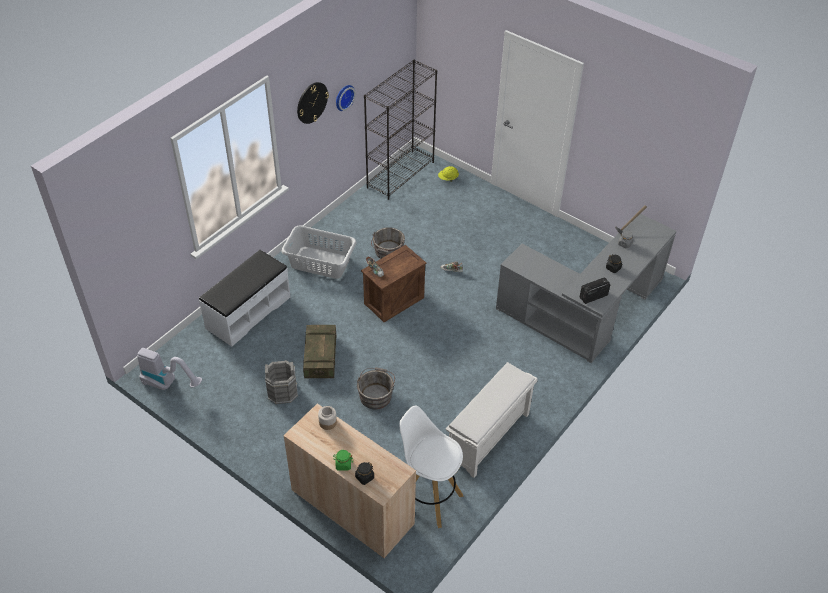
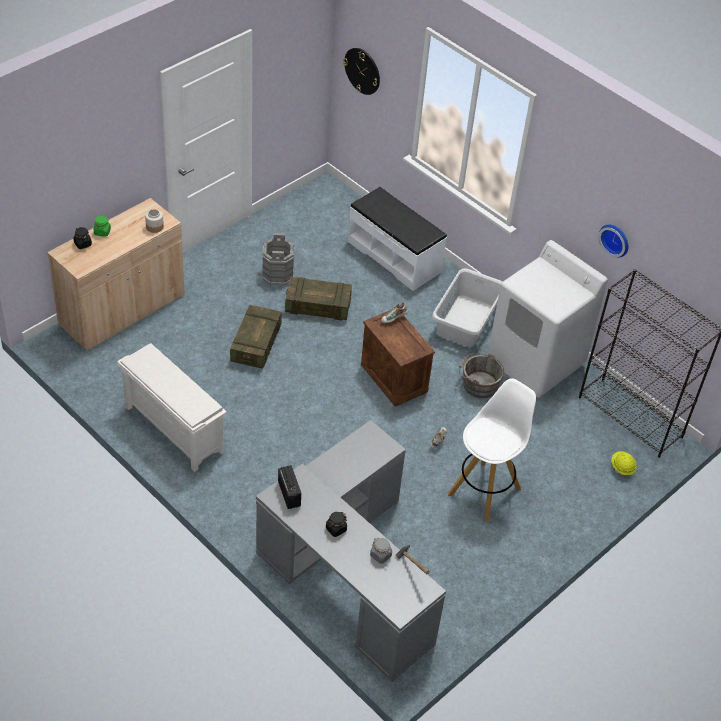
camera: 95 degrees right, 0 degrees up
(169, 383) = (308, 197): vacuum cleaner -> none
(312, 102) = (574, 190): wall clock -> wall clock (362, 70)
(358, 222) = (536, 362): none -> white washing machine
(376, 395) = (256, 344): grey bucket -> crate
(429, 498) = (113, 367): white stool -> white stool (485, 490)

